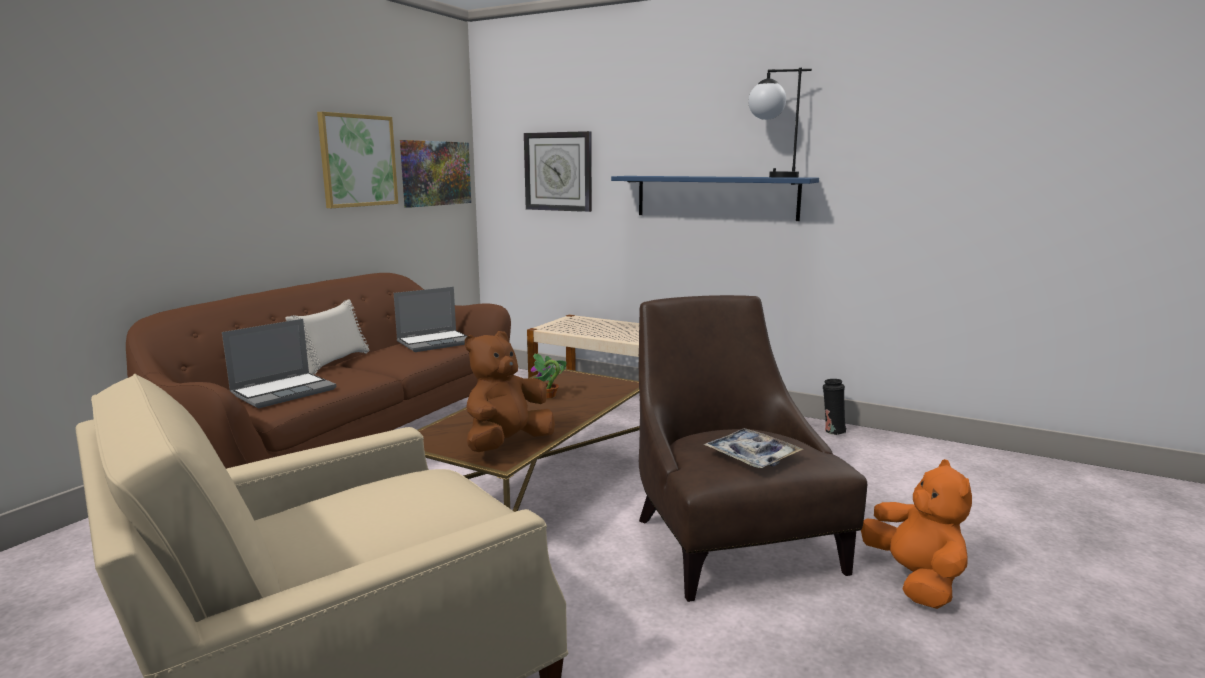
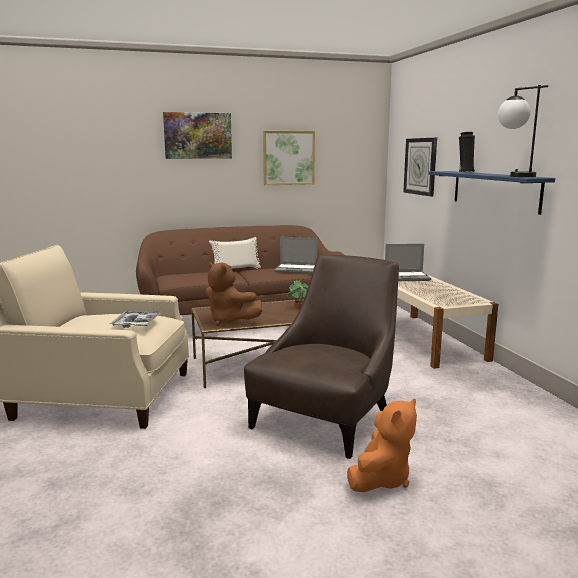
camera: 45 degrees right, 0 degrees up
(284, 391) = (189, 276): laptop -> laptop (407, 277)
(435, 173) = (350, 165): picture -> picture (198, 135)
(507, 444) = (229, 321): brown plush toy -> brown plush toy turned 135 degrees counterclockwise
(752, 456) = (309, 358): tray -> tray (136, 323)
(832, 431) = (533, 398): black vase -> black vase (465, 172)

